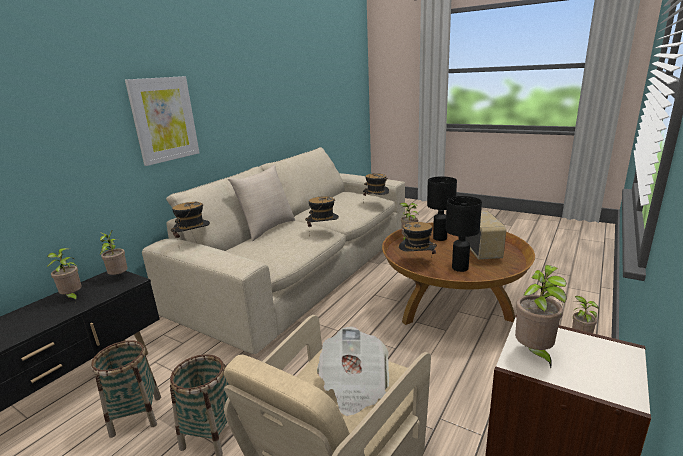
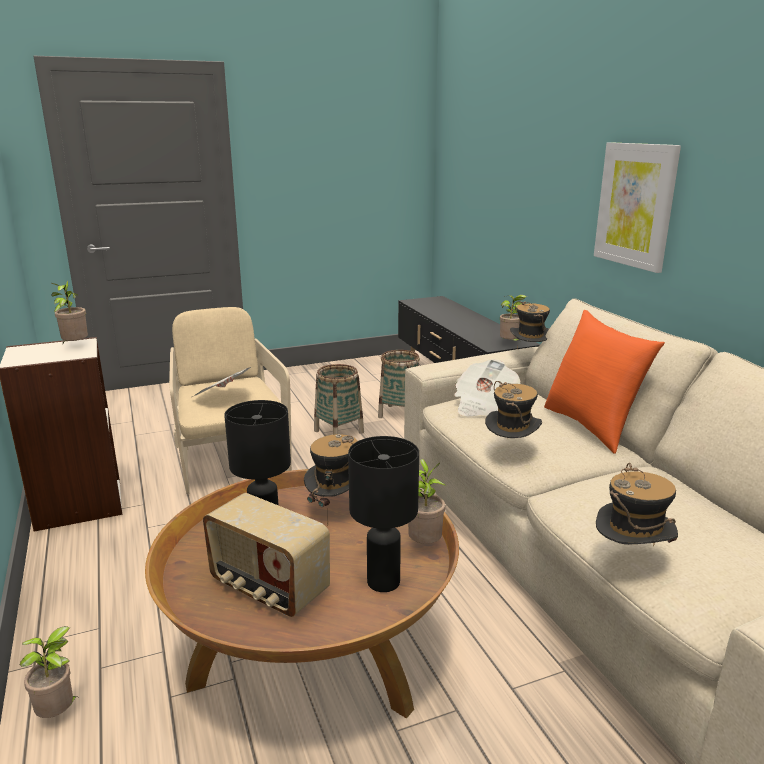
camera: 125 degrees right, 0 degrees up
(72, 297) = (487, 331): potted plant -> none
(267, 228) = (592, 426): beige pillow -> orange pillow
(271, 252) = (483, 405): none -> newspaper

